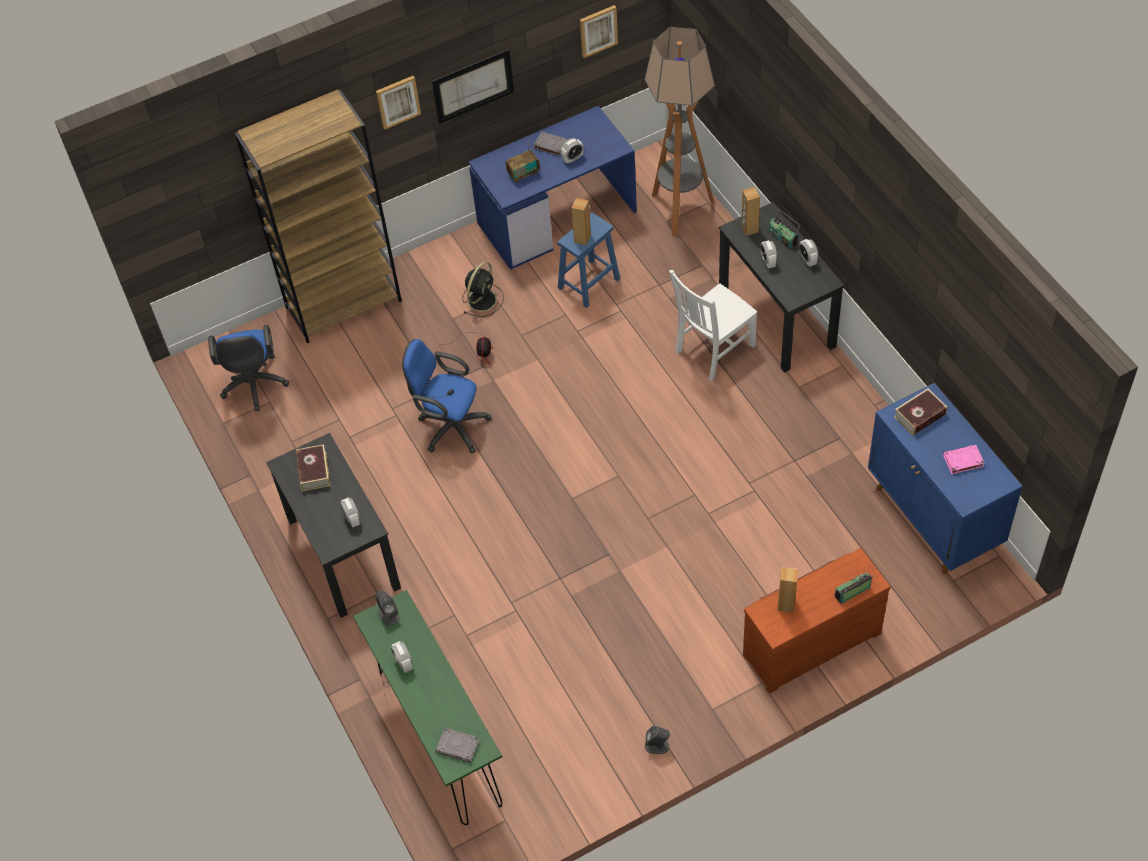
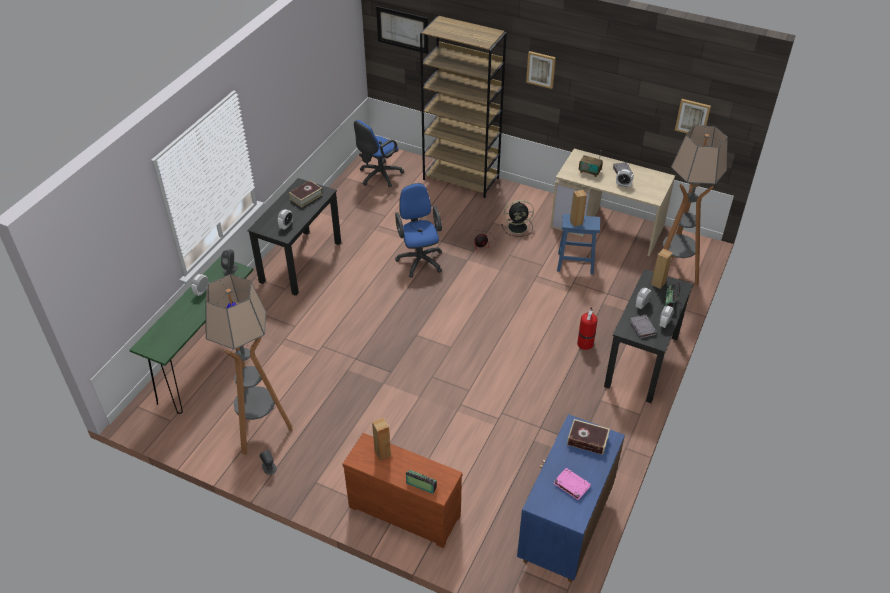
camera: 50 degrees right, 10 degrees down
(458, 746) = (158, 342): grey book -> grey book (642, 328)
(473, 86) = (593, 95): picture -> picture (402, 29)
(557, 216) = (608, 226): blue desk -> beige desk
(596, 729) = (261, 431): none -> floor lamp
(712, 350) = (585, 343): white chair -> fire extinguisher

